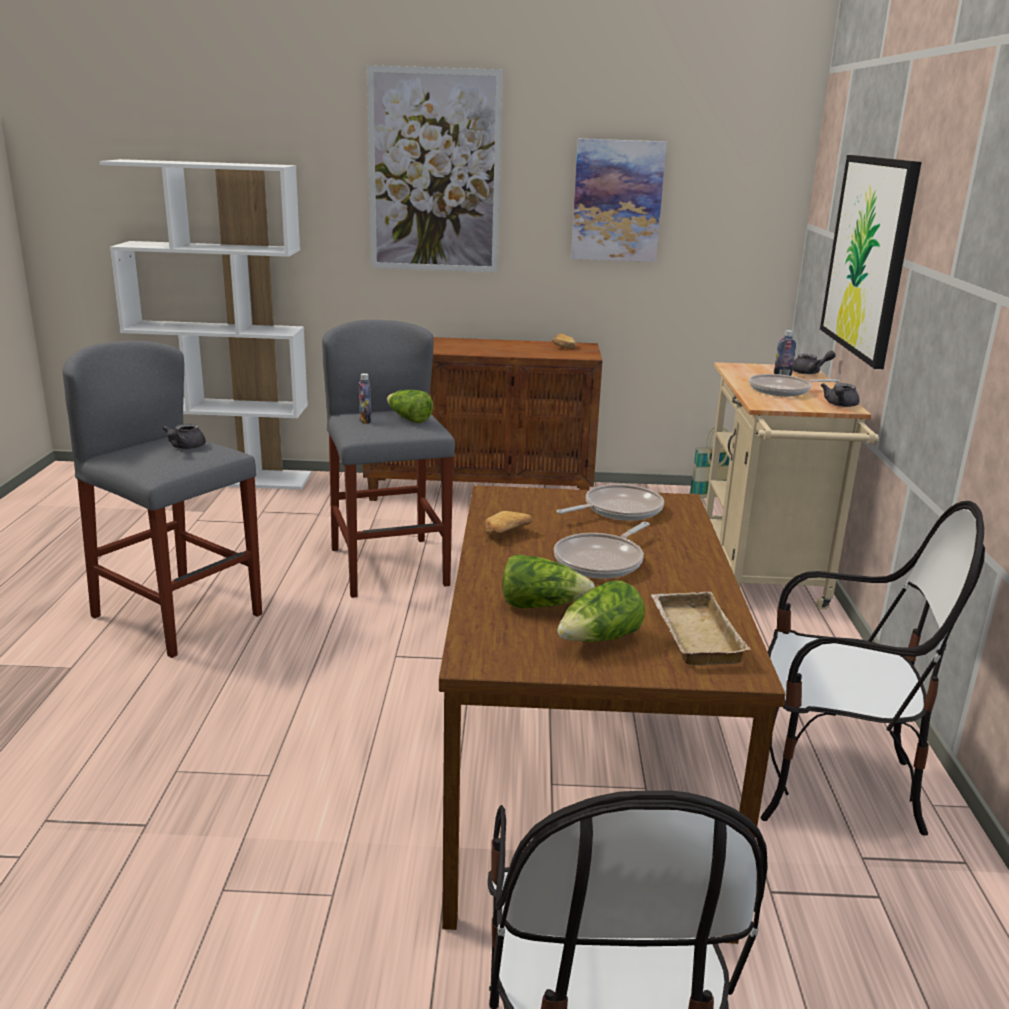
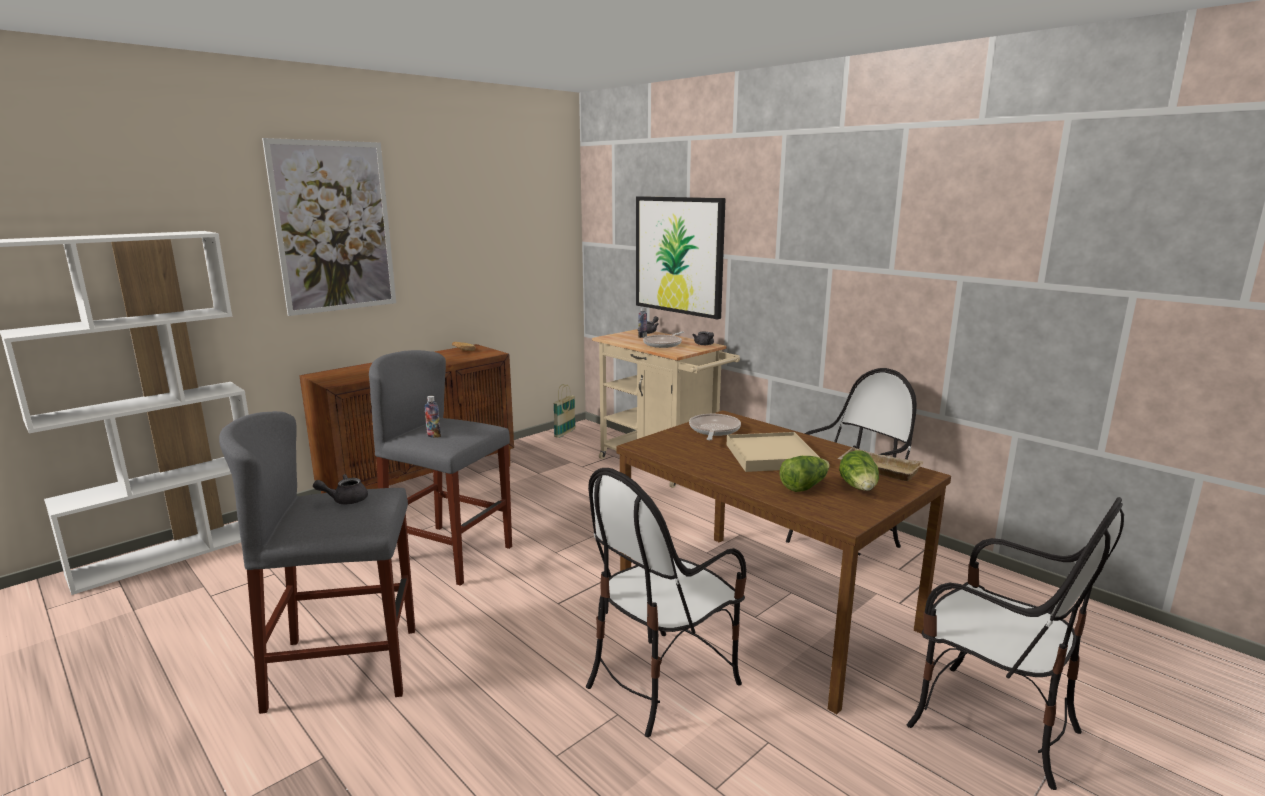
camera: 45 degrees left, 5 degrees down
(184, 447) = (345, 500): grey teapot -> grey teapot turned 105 degrees clockwise
(351, 776) = (661, 681): none -> chair
(408, 419) = (459, 425): lettuce -> none
(503, 534) = (700, 463): bread -> none
(602, 561) = (771, 456): frying pan -> beige tray
(617, 201) = (473, 238): picture -> none

